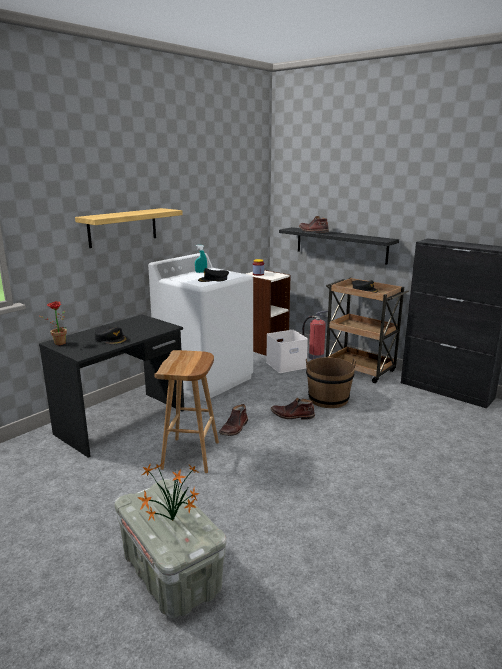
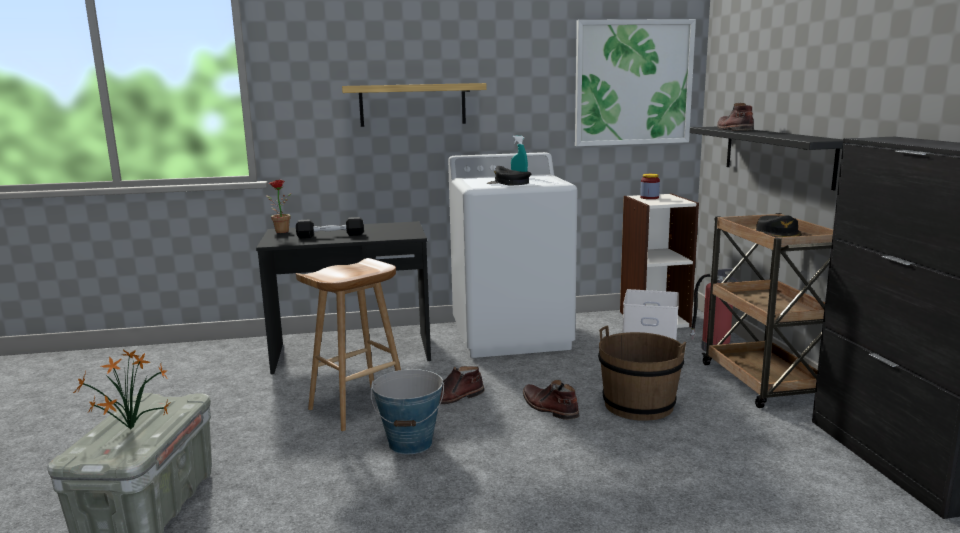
camera: 40 degrees right, 5 degrees down
(111, 339) = (330, 236): black cap -> black dumbbell
(240, 202) = (633, 83): none -> picture
(257, 463) = (411, 443): none -> bucket

